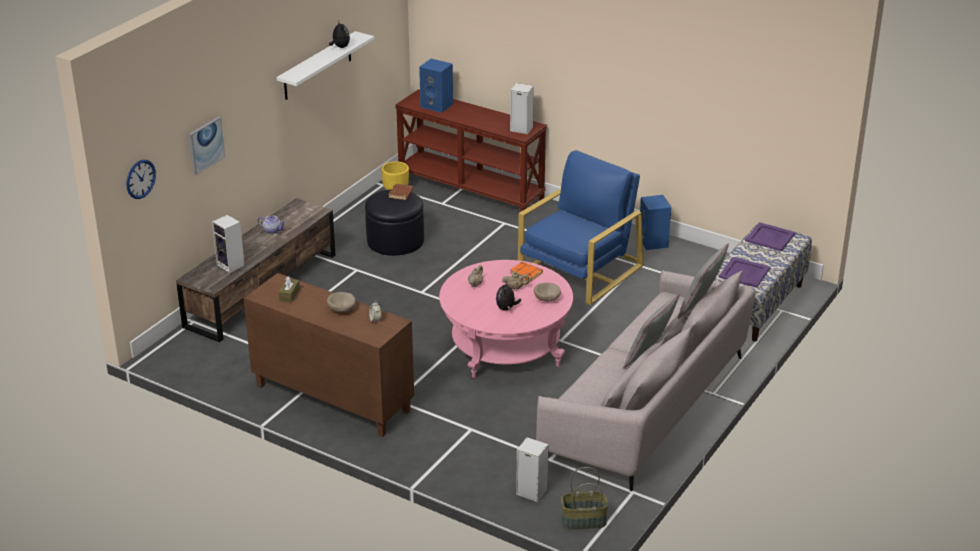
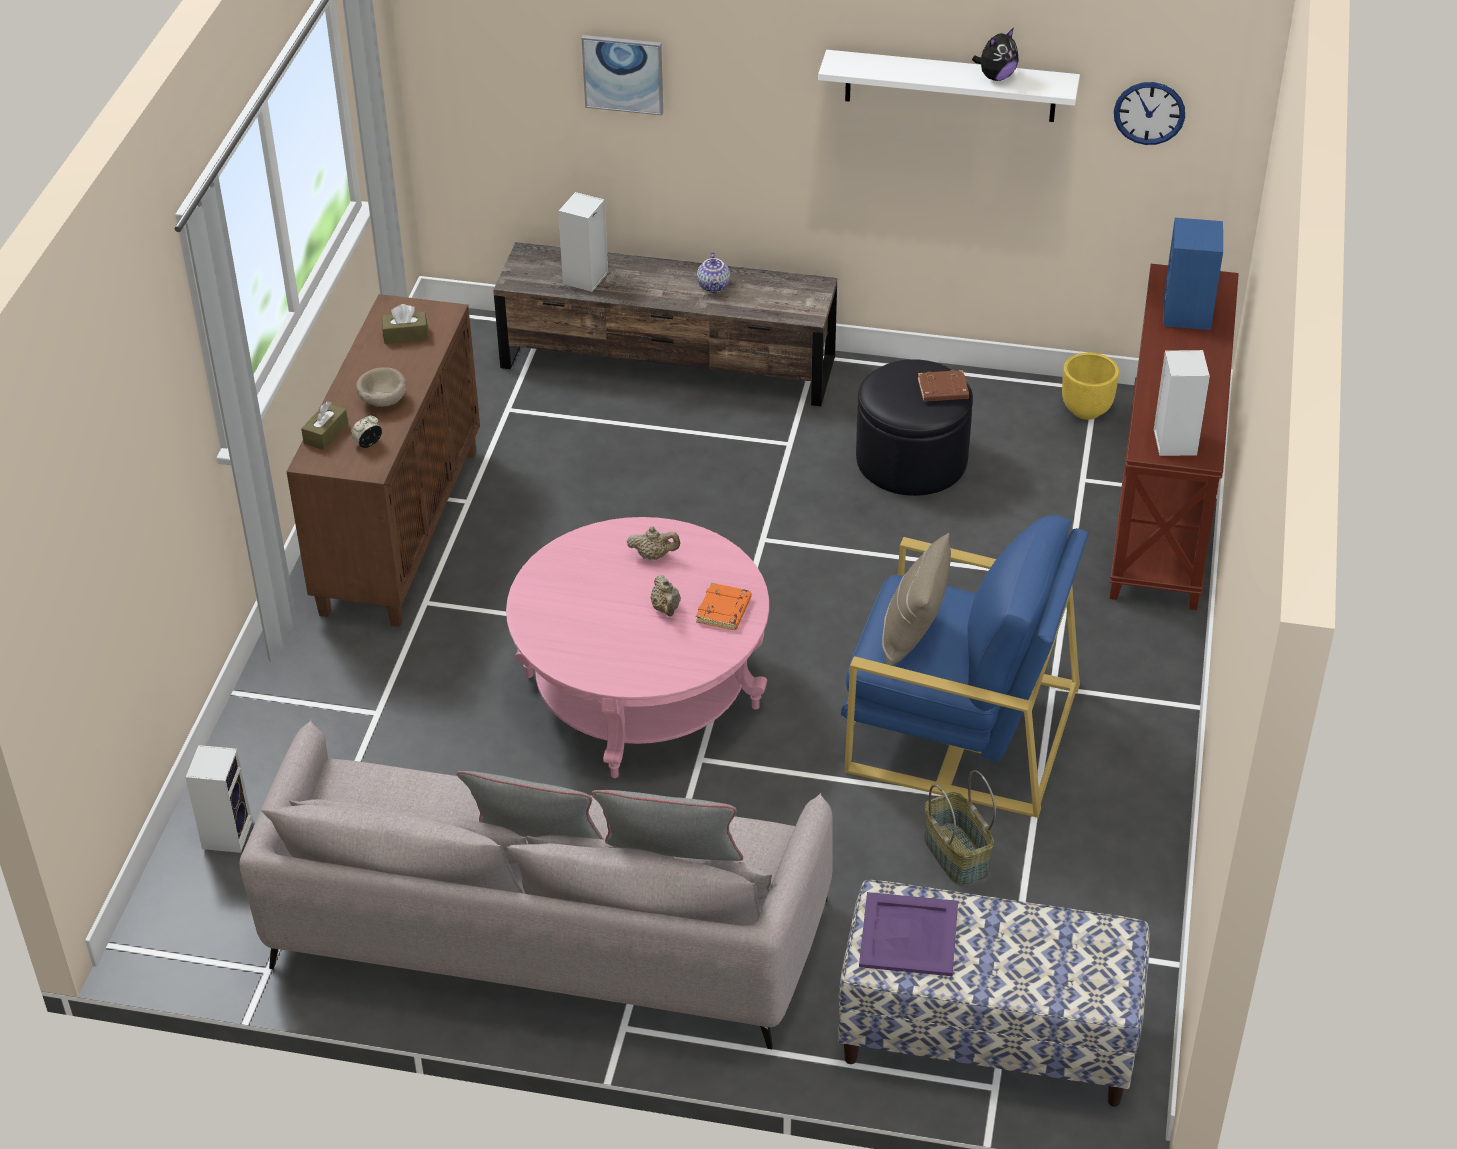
camera: 70 degrees right, 10 degrees up
(140, 179) = (463, 49): wall clock -> wall clock (1149, 113)
(356, 331) = (326, 434): none -> brown tissue box
(506, 308) = (590, 615): plush toy -> none
(547, 300) = (646, 660): beige bowl -> none
(574, 231) = (913, 636): none -> beige pillow
(583, 521) = (165, 921): basket -> basket (955, 855)
(654, 242) = (1141, 814): blue speaker -> none
(770, 237) = (1088, 951): purple tray -> none

